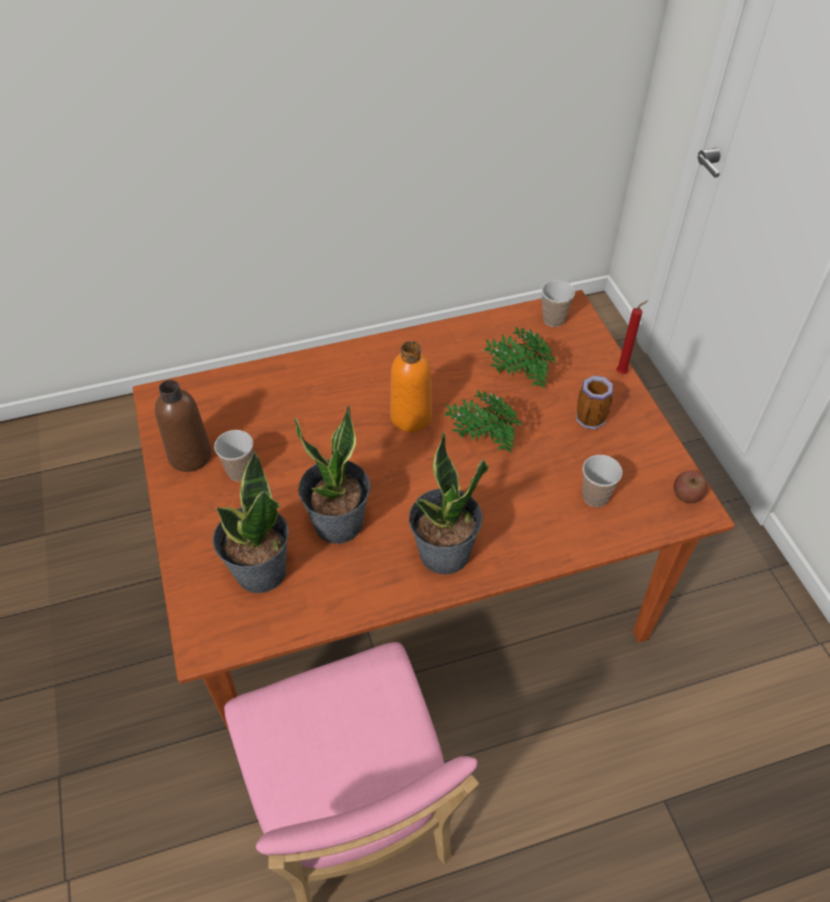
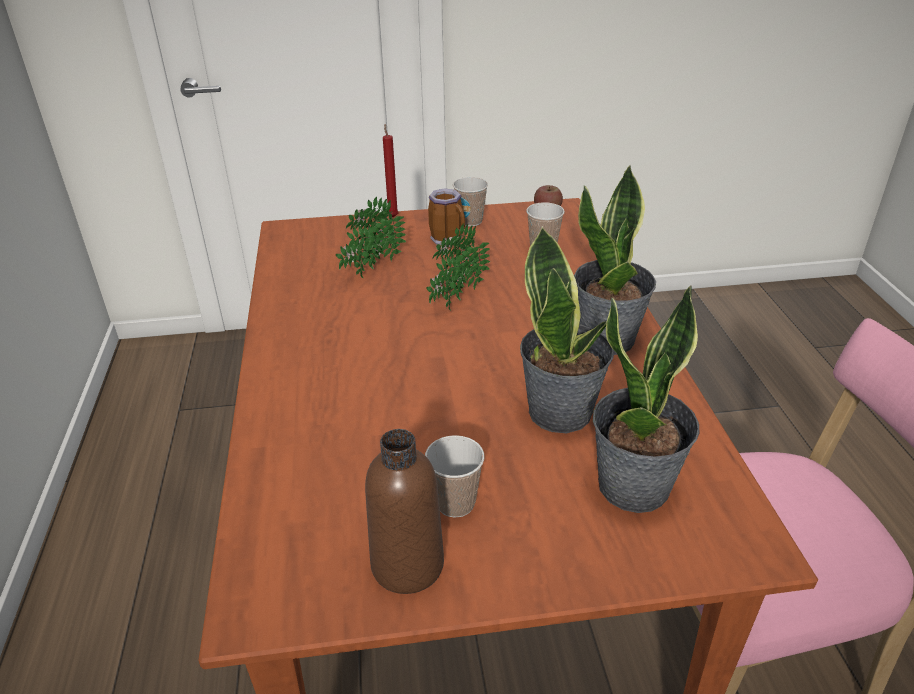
camera: 80 degrees left, 15 degrees down
(411, 417) = (404, 343): orange bottle -> none
(553, 319) = (298, 240): cup -> cup (470, 221)

